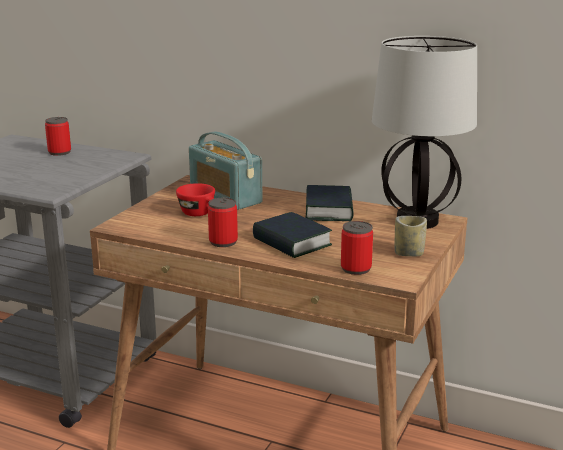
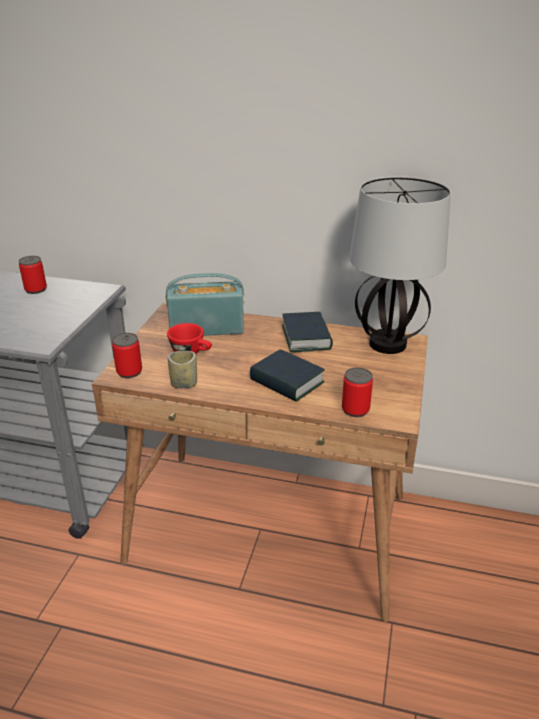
camera: 10 degrees left, 10 degrees up
(223, 242) = (224, 387): can -> can (129, 372)
(225, 196) = (207, 328): radio -> radio turned 135 degrees clockwise
(409, 253) = (394, 385): cup -> cup (184, 384)

